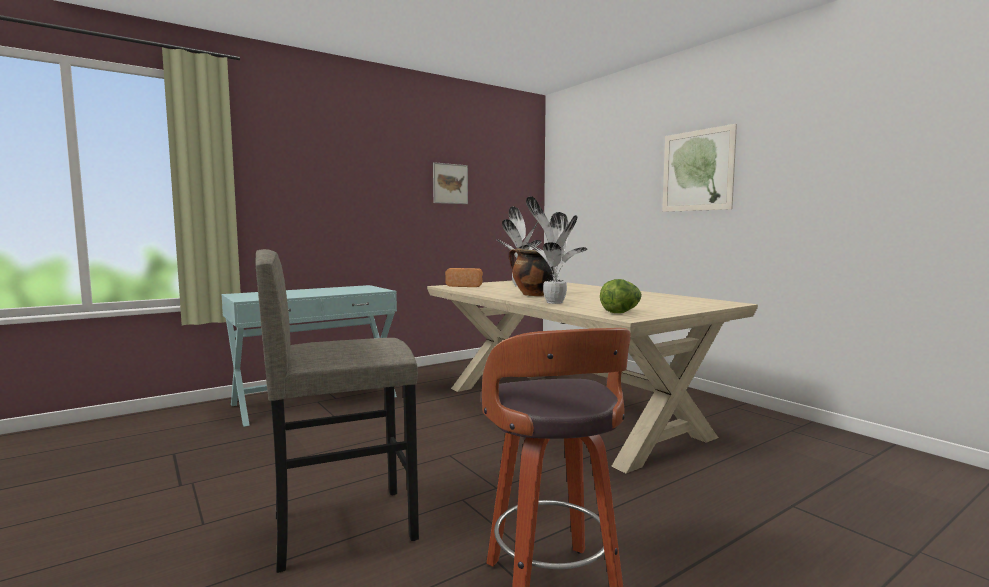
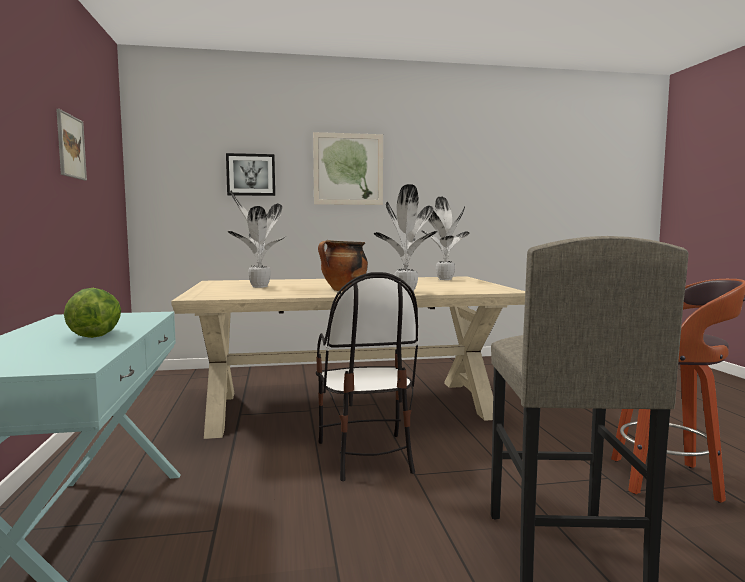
camera: 65 degrees left, 0 degrees up
(465, 286) = (216, 294): bread -> none
(468, 434) = (366, 455): none -> chair
(615, 186) = (251, 175): none -> picture
(621, 312) = (481, 289): lettuce -> lettuce (96, 335)
(695, 302) = (445, 279): none -> potted plant

